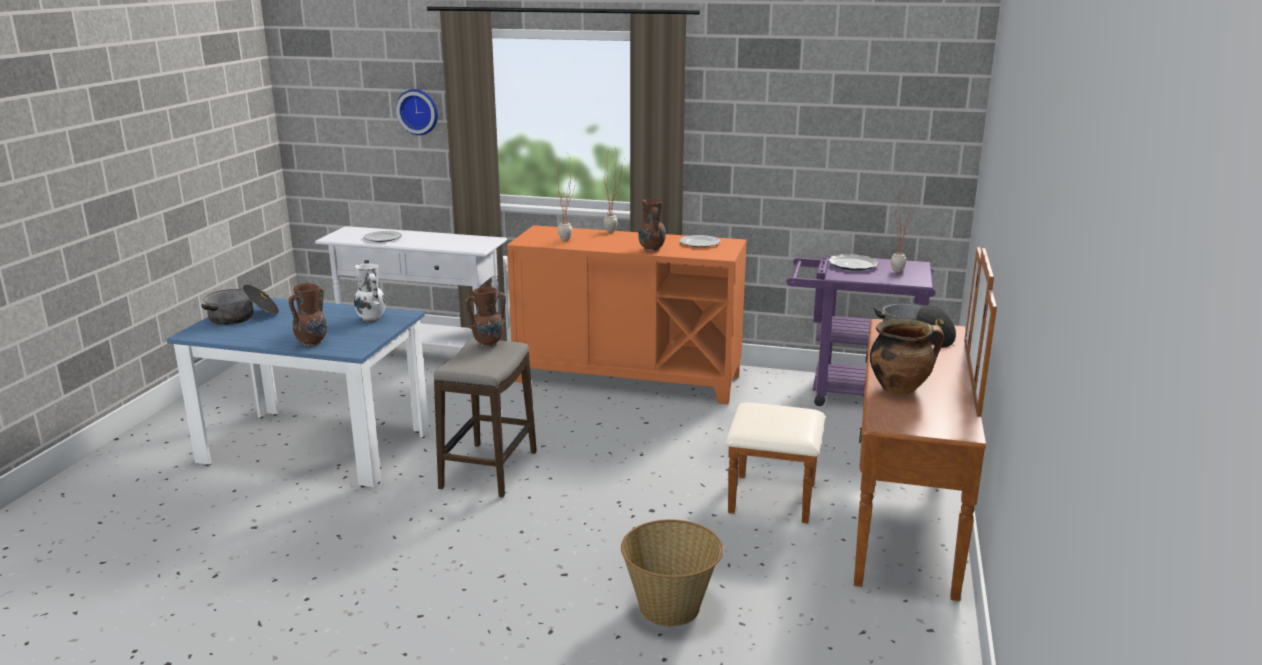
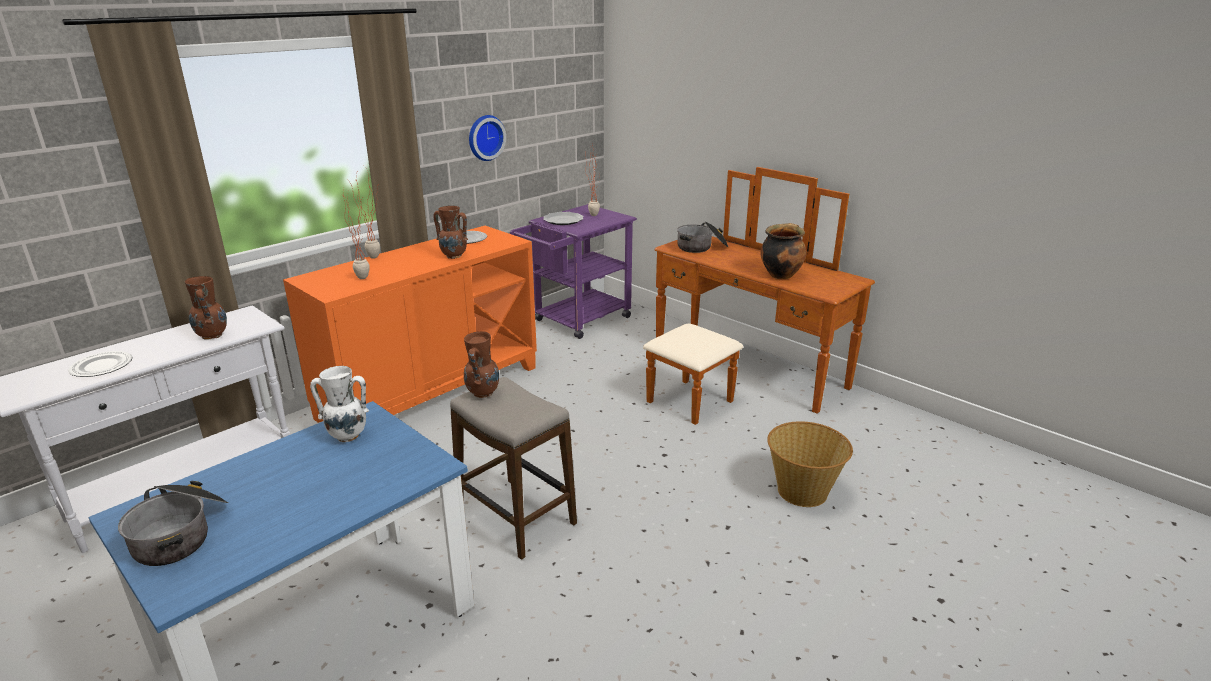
camera: 60 degrees left, 5 degrees up
(312, 343) = (372, 490): brown vase -> brown vase (212, 336)
(419, 111) = (60, 179): wall clock -> wall clock (485, 137)

